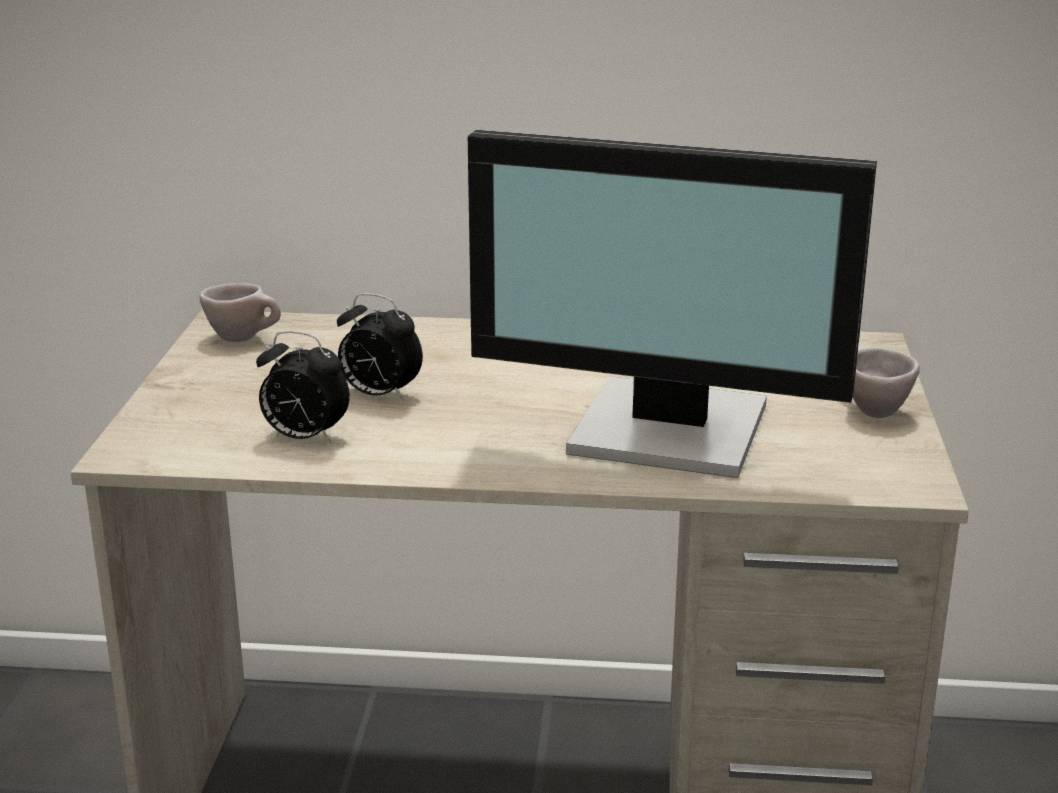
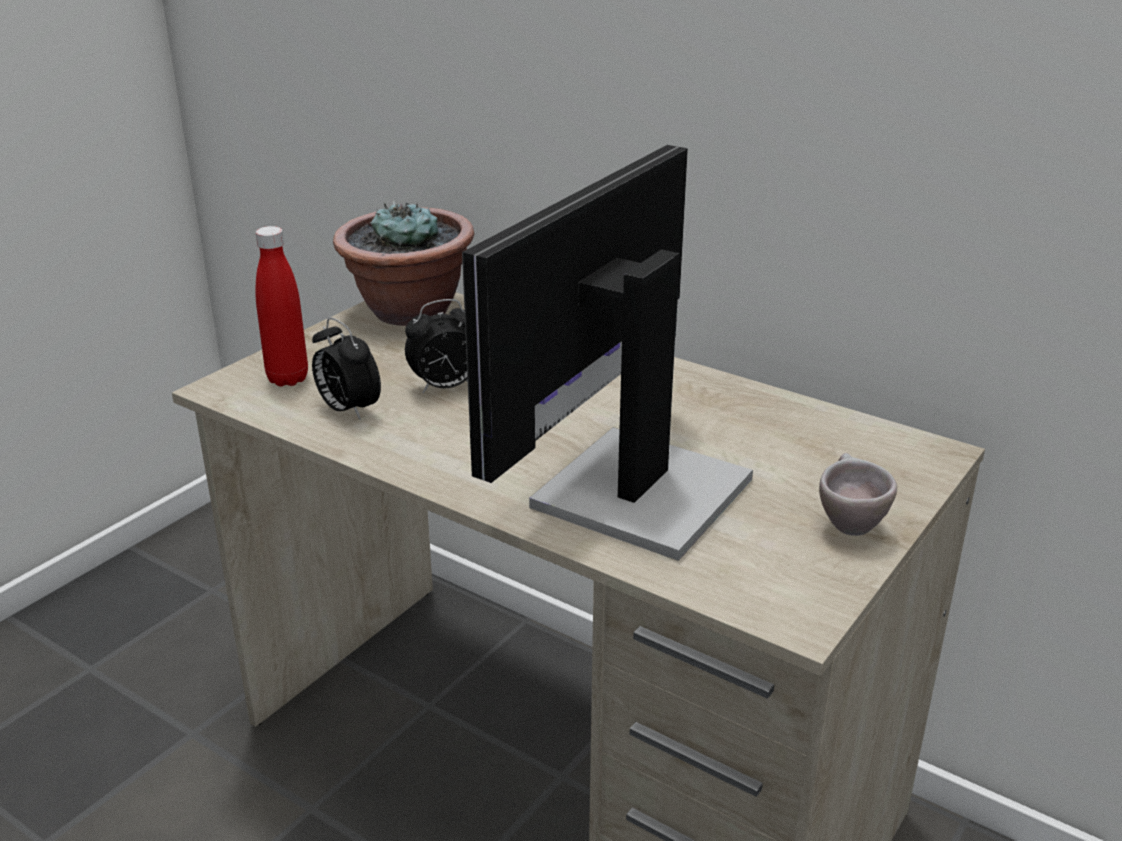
camera: 30 degrees right, 5 degrees up
(195, 427) = (288, 379): none -> red bottle
(245, 339) = (409, 312): beige cup -> potted plant
(379, 395) = (444, 387): alarm clock -> alarm clock turned 75 degrees counterclockwise
(670, 434) = (632, 492): monitor -> monitor turned 75 degrees clockwise

